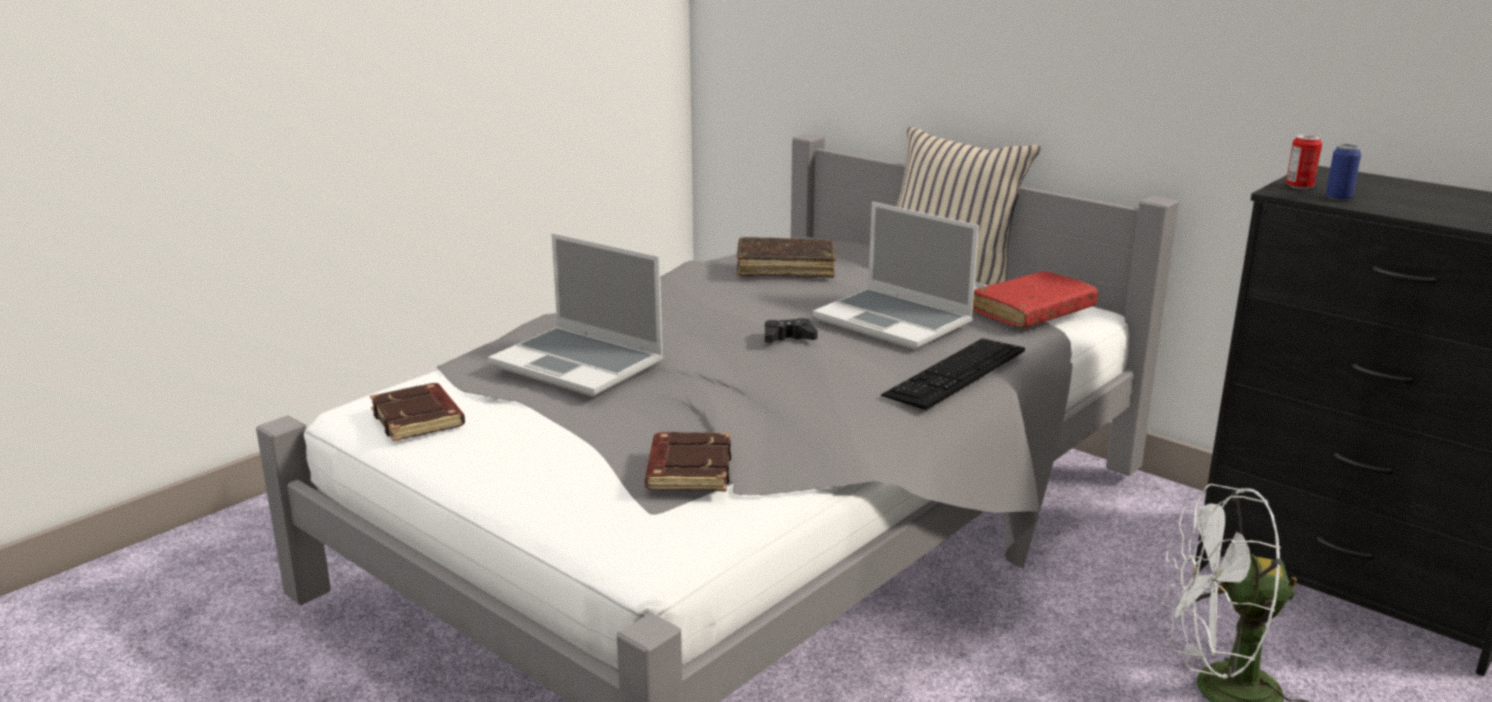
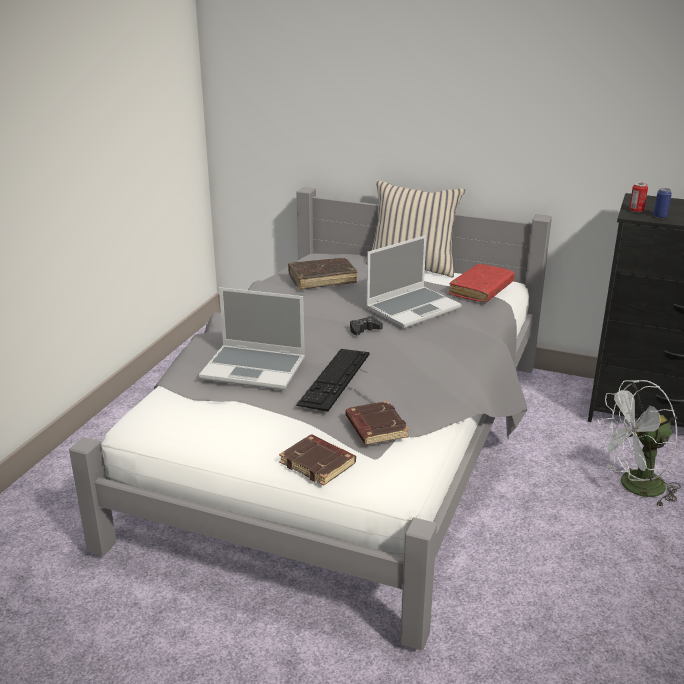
camera: 20 degrees left, 5 degrees up
(419, 419) = (182, 424): brown book -> brown book (319, 464)
(895, 321) = (413, 308): laptop -> laptop turned 60 degrees counterclockwise
(955, 372) = (471, 337): keyboard -> keyboard (334, 378)

